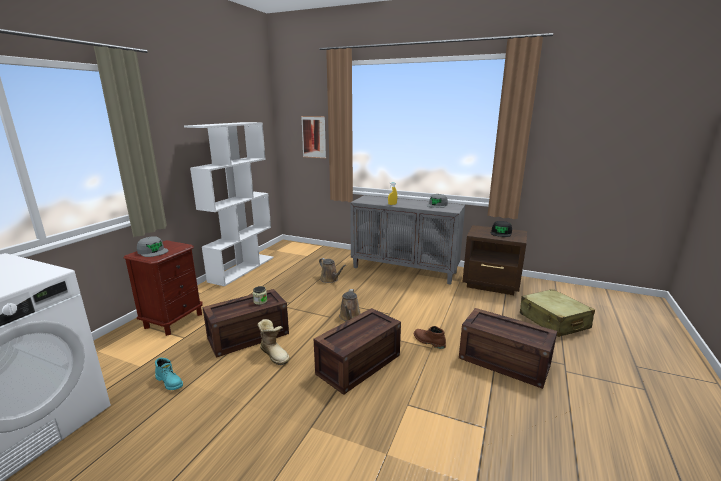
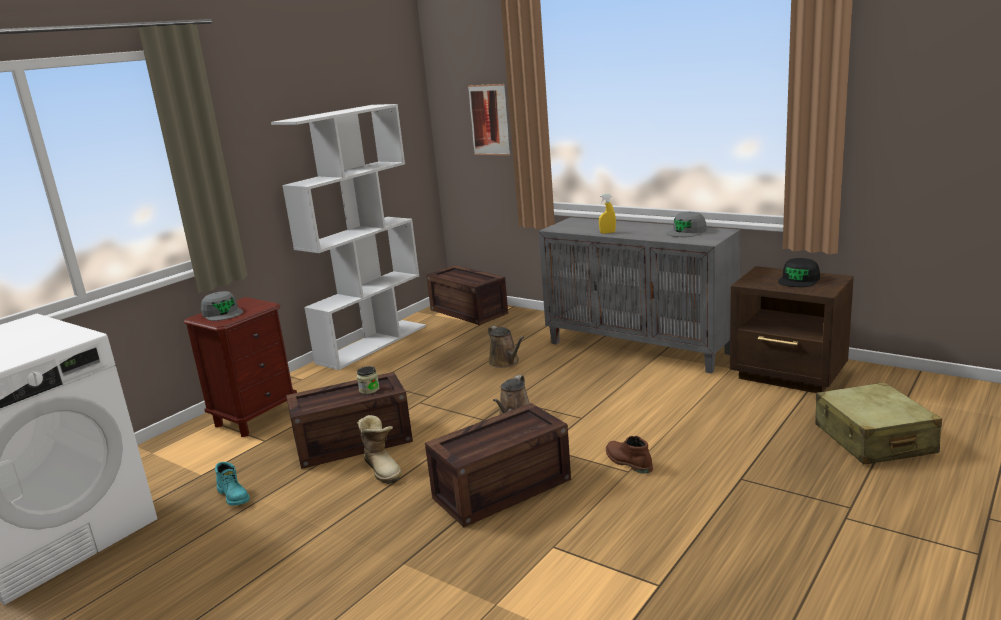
camera: 15 degrees right, 0 degrees up
(505, 361) = (744, 498): crate -> crate (470, 311)

